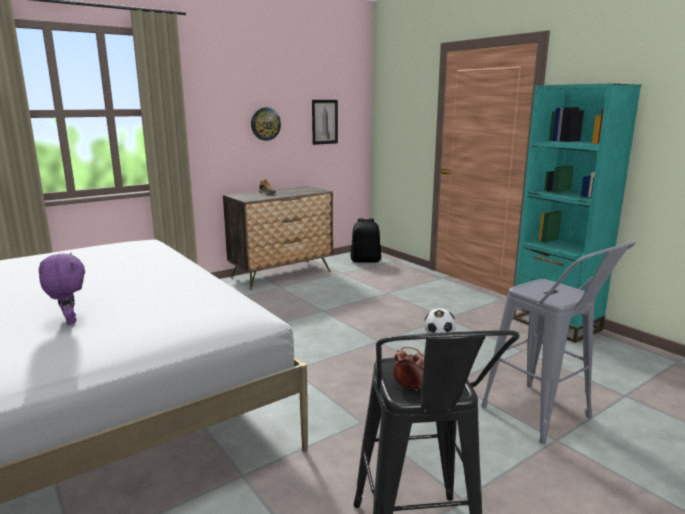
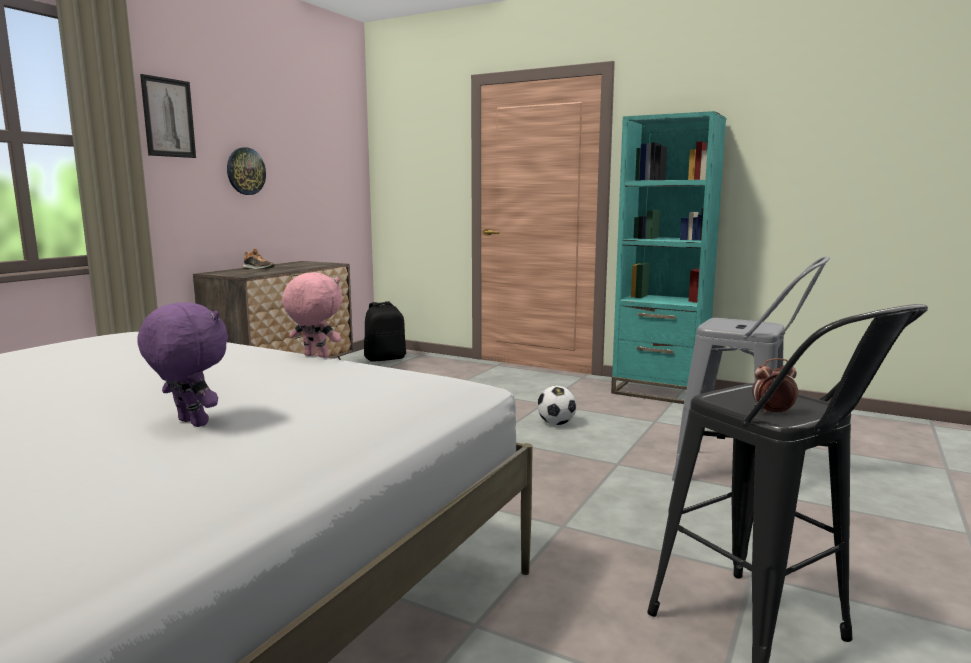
camera: 25 degrees left, 5 degrees down
(203, 277) = (315, 356): none -> pink plush toy
(324, 122) = (317, 173): picture -> picture (168, 117)

